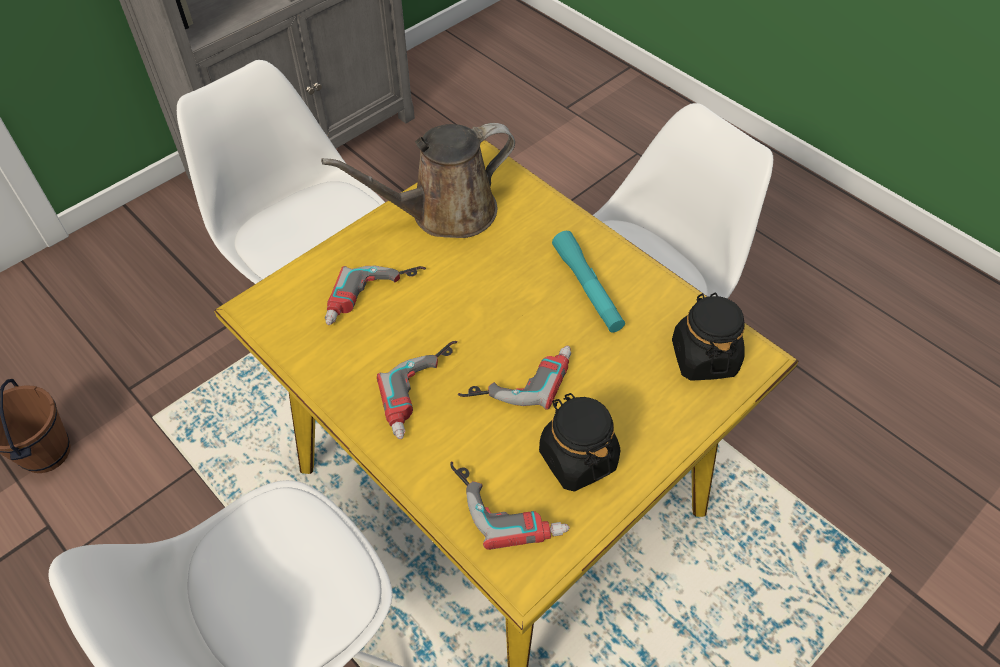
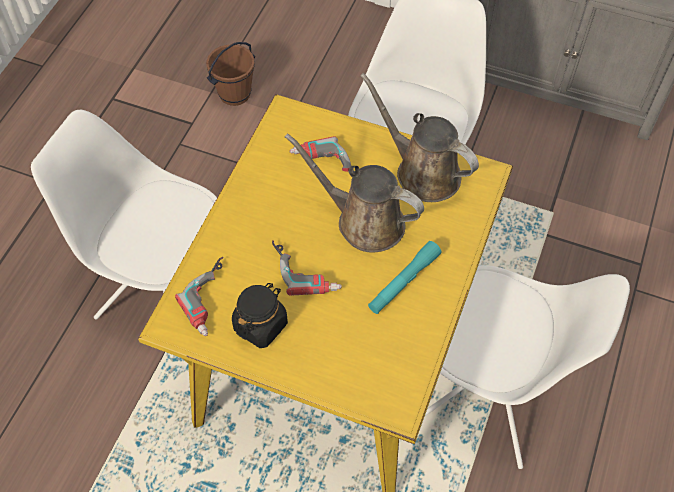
camera: 65 degrees right, 5 degrees up
(426, 393) = (268, 225): power drill -> none
(481, 292) = (364, 221): none -> brown watering can
(703, 357) = (381, 375): black jar -> none

